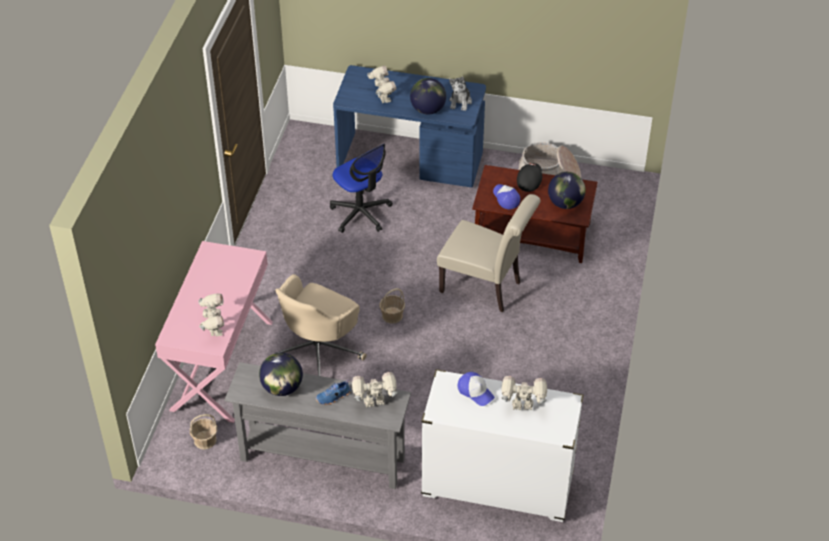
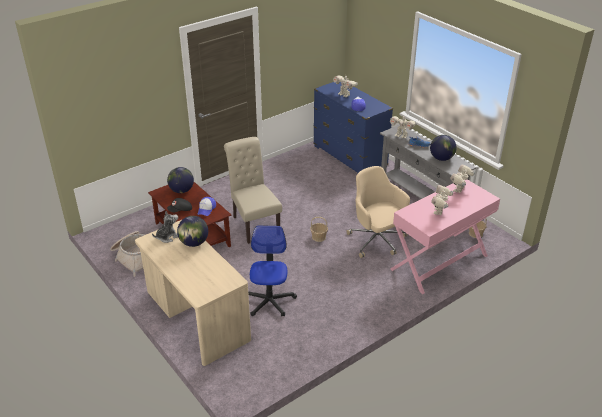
camera: 140 degrees left, 10 degrees down
(319, 352) = (377, 241): beige office chair -> beige office chair turned 105 degrees counterclockwise
(382, 98) = (210, 267): toy robot -> toy robot (439, 211)
(410, 161) = (195, 317): blue desk -> beige desk
(497, 485) = (349, 157): white dresser -> blue dresser

